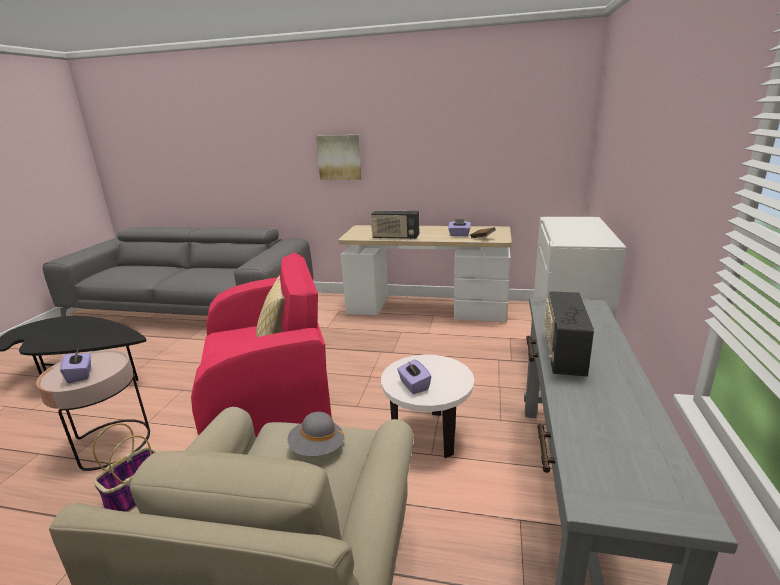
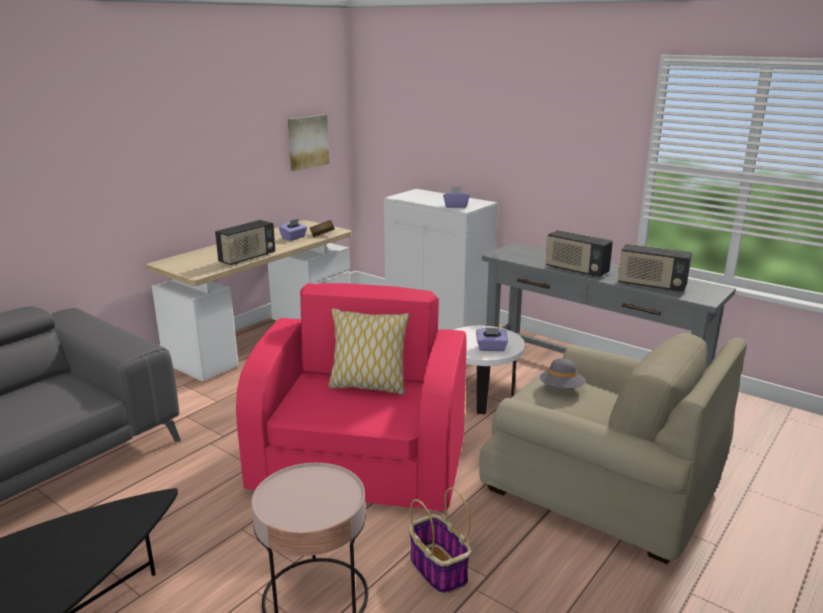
camera: 65 degrees left, 0 degrees up
(80, 375) = (321, 499): purple tissue box -> purple tissue box (455, 206)
(339, 157) = (113, 171): picture -> picture (307, 142)
(587, 425) = (651, 285): none -> radio

